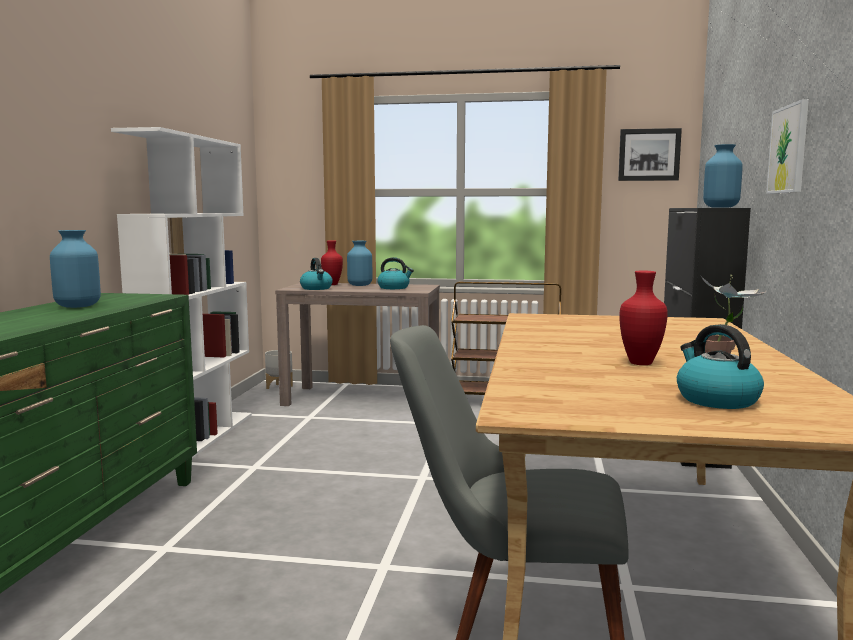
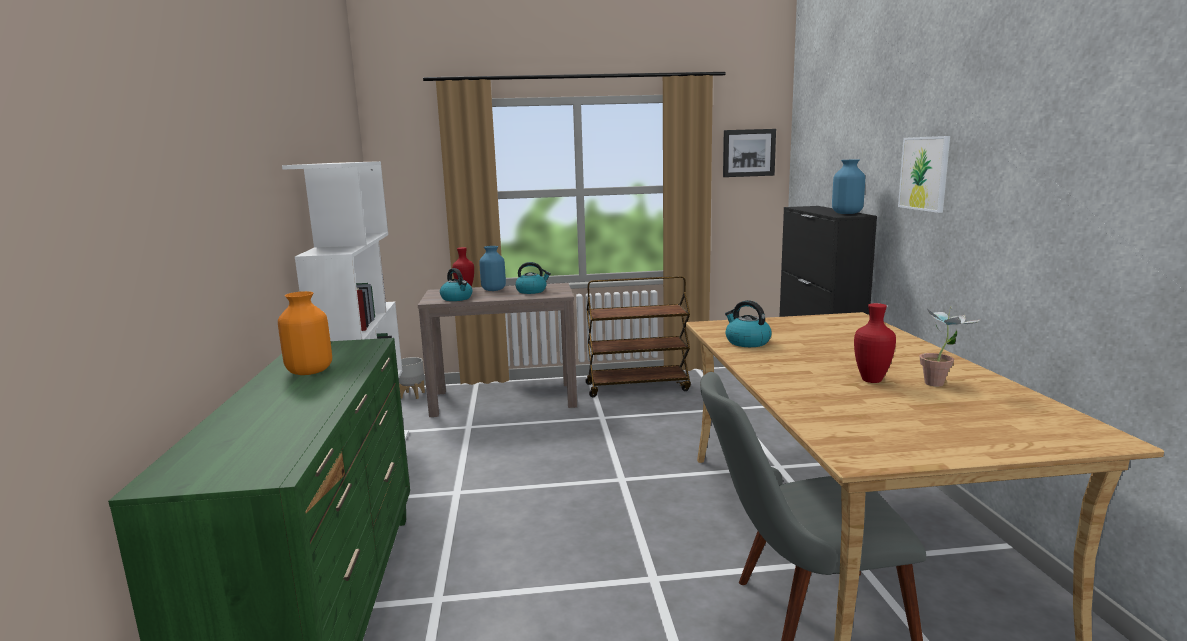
camera: 15 degrees left, 5 degrees up
(78, 306) = (310, 371): blue vase -> orange vase
(716, 399) = (975, 419): kettle -> kettle (746, 342)

